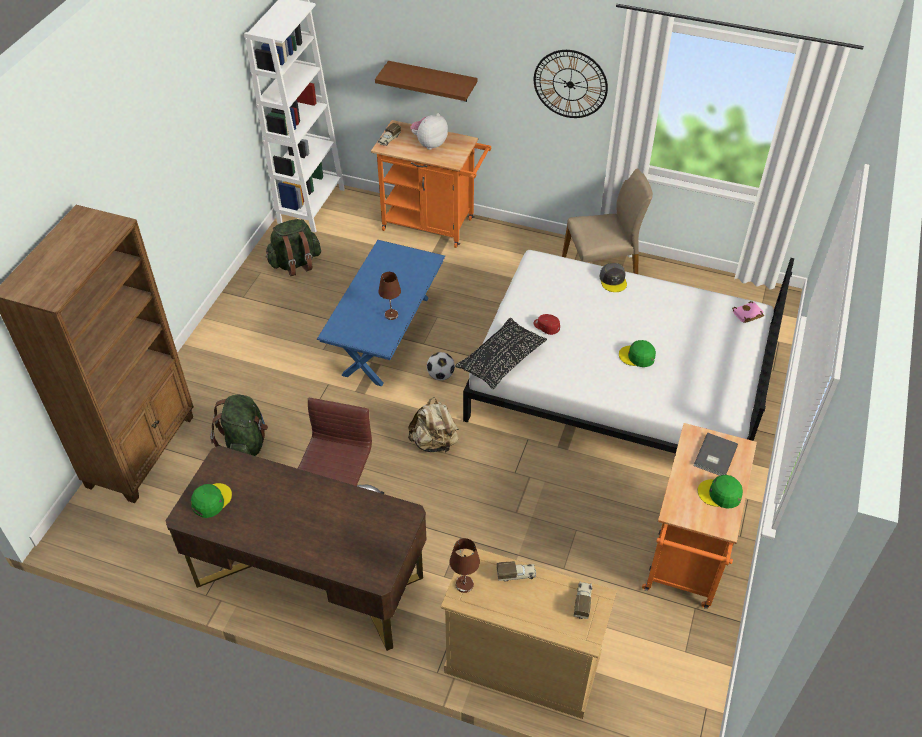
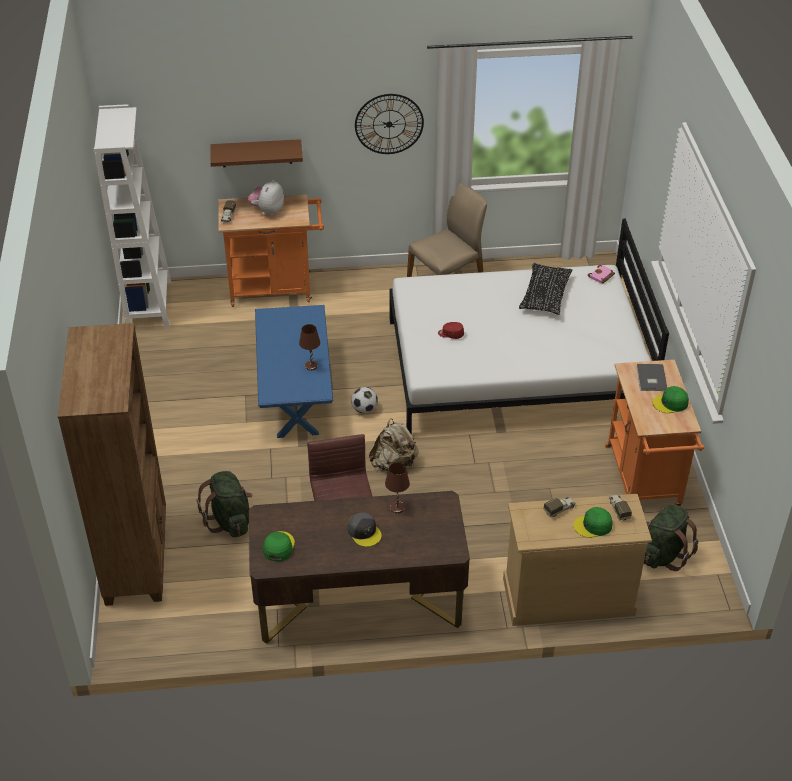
camera: 25 degrees left, 5 degrees down
(295, 263) = (169, 359): green backpack -> green backpack (663, 554)
(464, 585) = (526, 530): brown table lamp -> brown table lamp (397, 508)
(501, 360) = (431, 371): black pillow -> black pillow (545, 296)
(613, 280) = (481, 281): grey cap -> grey cap (364, 532)
(637, 356) = (537, 333): green cap -> green cap (593, 526)

